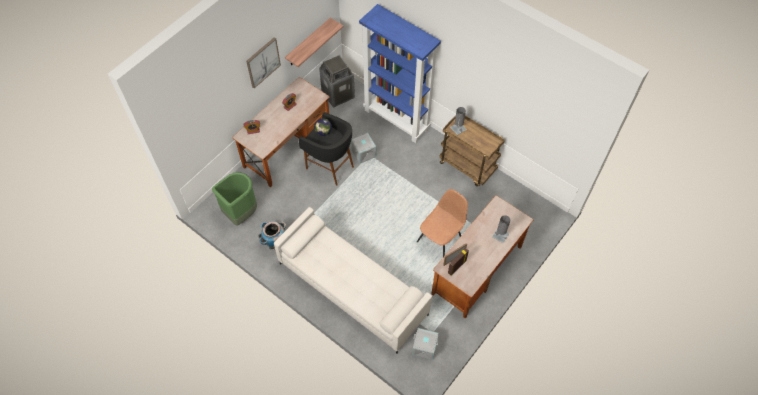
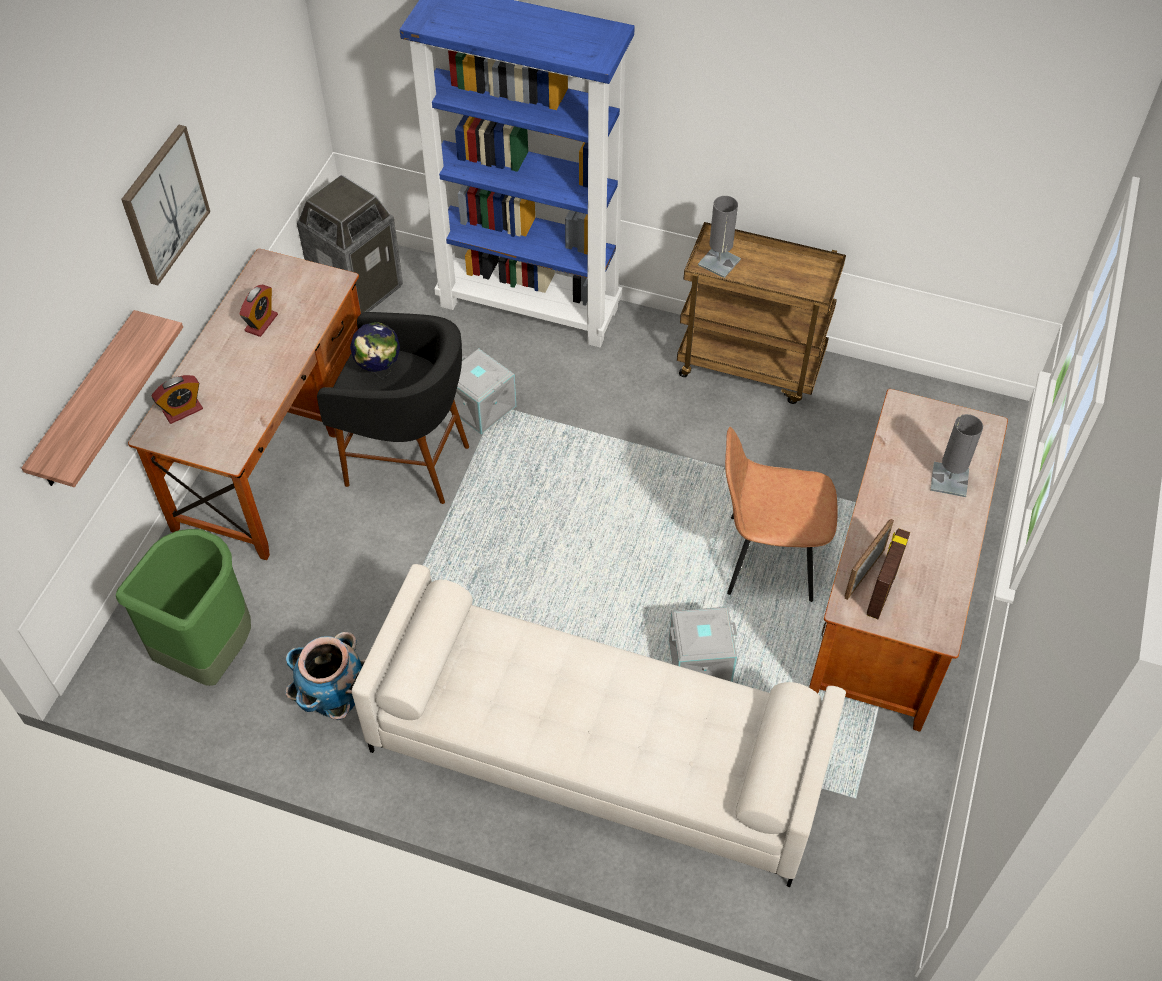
camera: 20 degrees left, 5 degrees down
(308, 43) = (262, 146): shelf -> shelf (87, 403)
(424, 348) = (853, 845): grey storage box -> grey storage box (699, 663)
(440, 240) = (767, 558): brown chair -> brown chair turned 105 degrees counterclockwise

